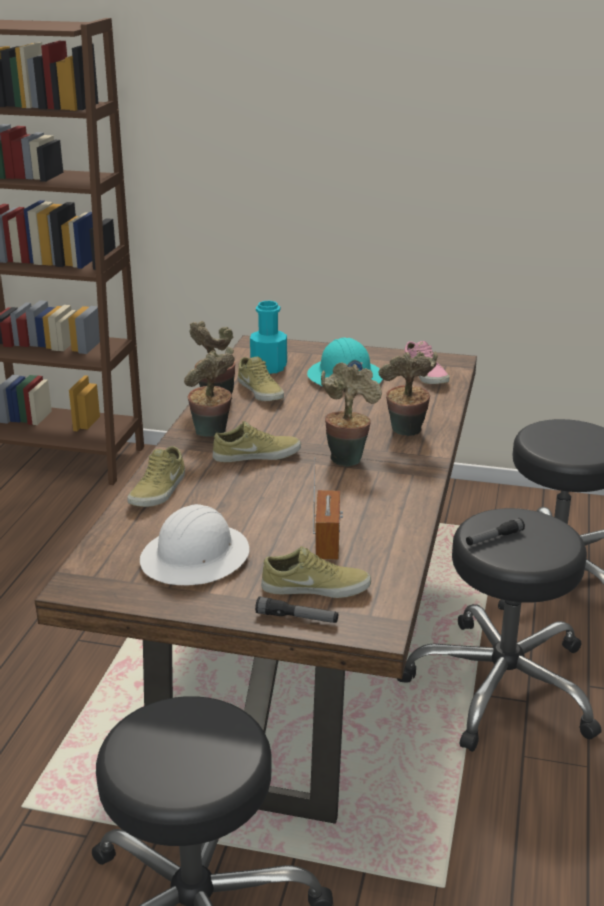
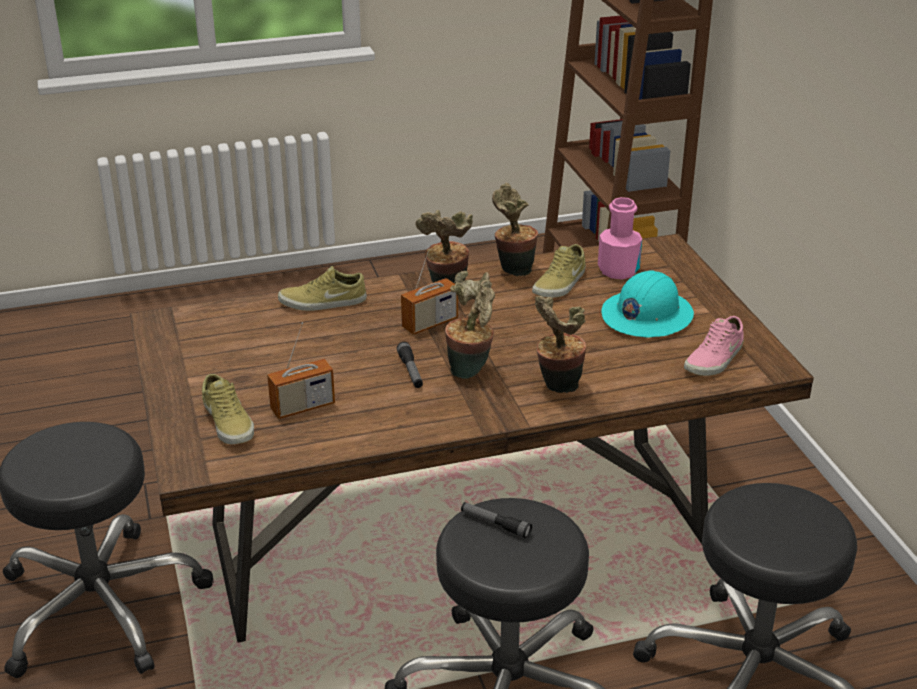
camera: 60 degrees right, 5 degrees up
(196, 558) = (232, 354): white hard hat -> none
(256, 454) = (430, 323): beige shoe -> radio
(268, 367) = (618, 270): turquoise bottle -> pink bottle
(297, 618) = (177, 427): flashlight -> flashlight (410, 371)

